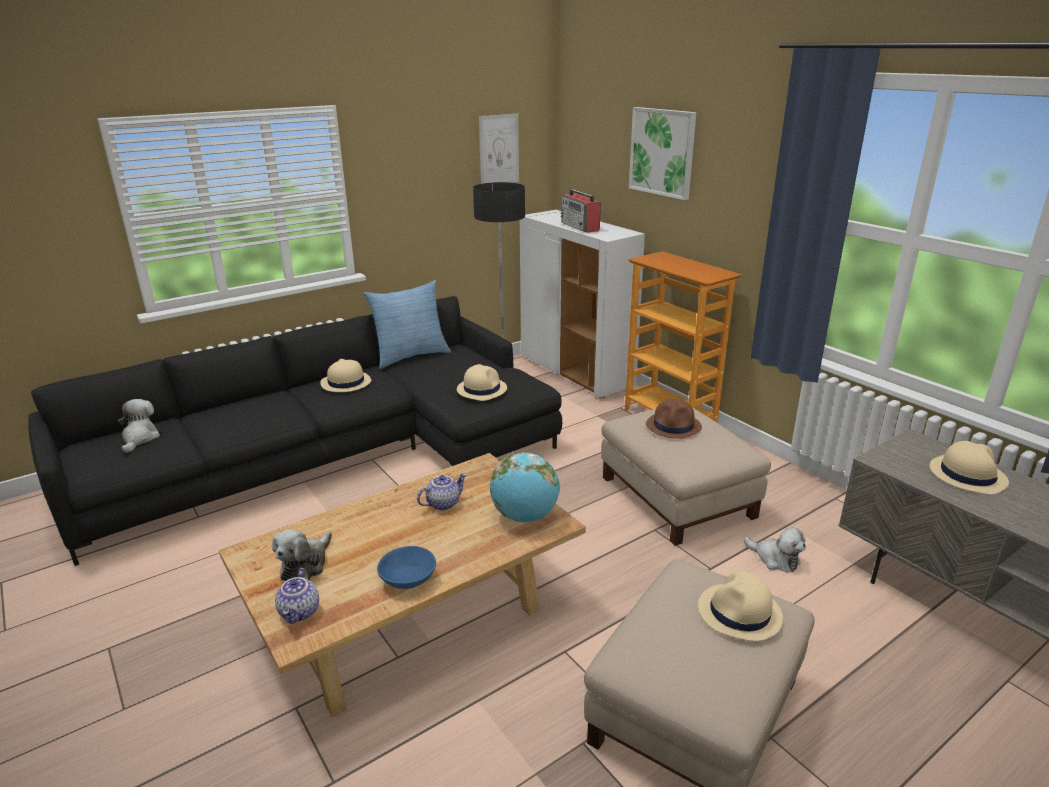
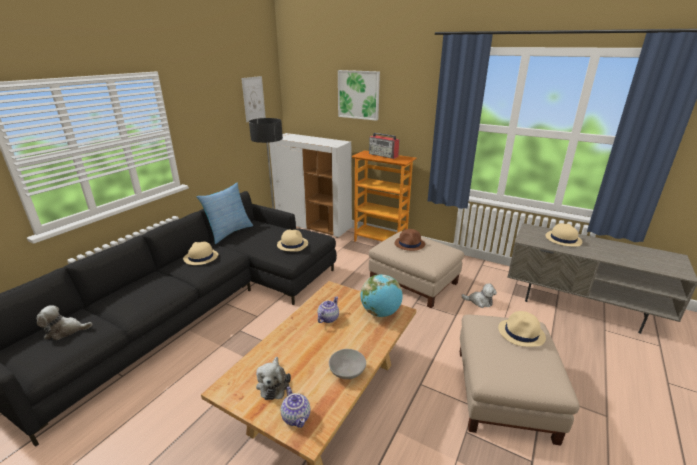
camera: 25 degrees left, 0 degrees up
(140, 438) = (65, 331): plush toy -> plush toy turned 75 degrees counterclockwise
(408, 579) = (347, 371): blue bowl -> grey bowl
(580, 227) = (312, 141): radio -> radio (383, 155)

